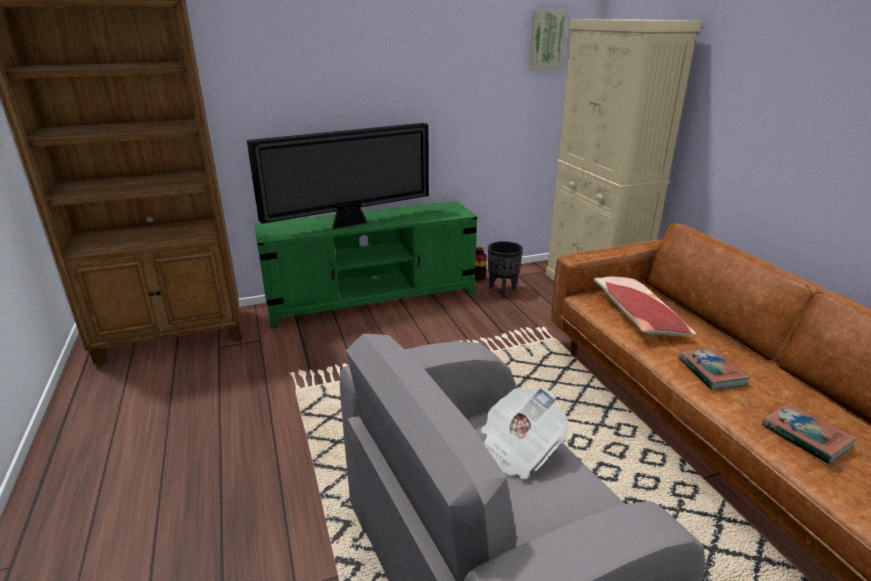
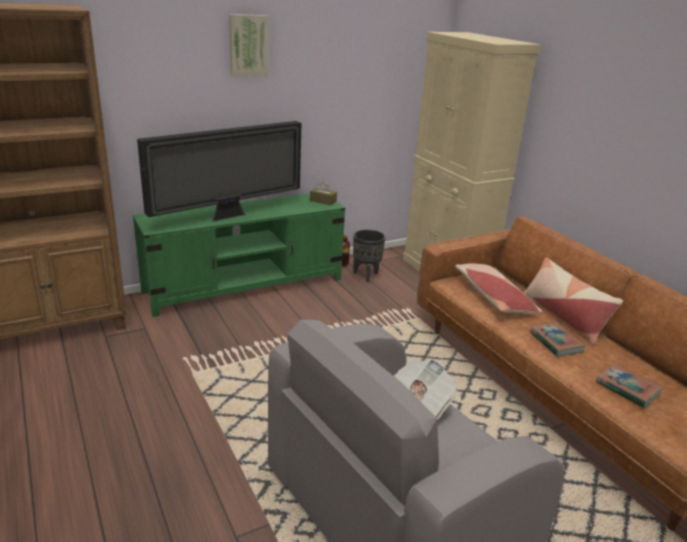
camera: 10 degrees left, 0 degrees up
(454, 210) = (323, 201): none -> brown tissue box
(547, 40) = (405, 46): picture -> picture (248, 45)
(723, 340) = (563, 316): none -> pillow

